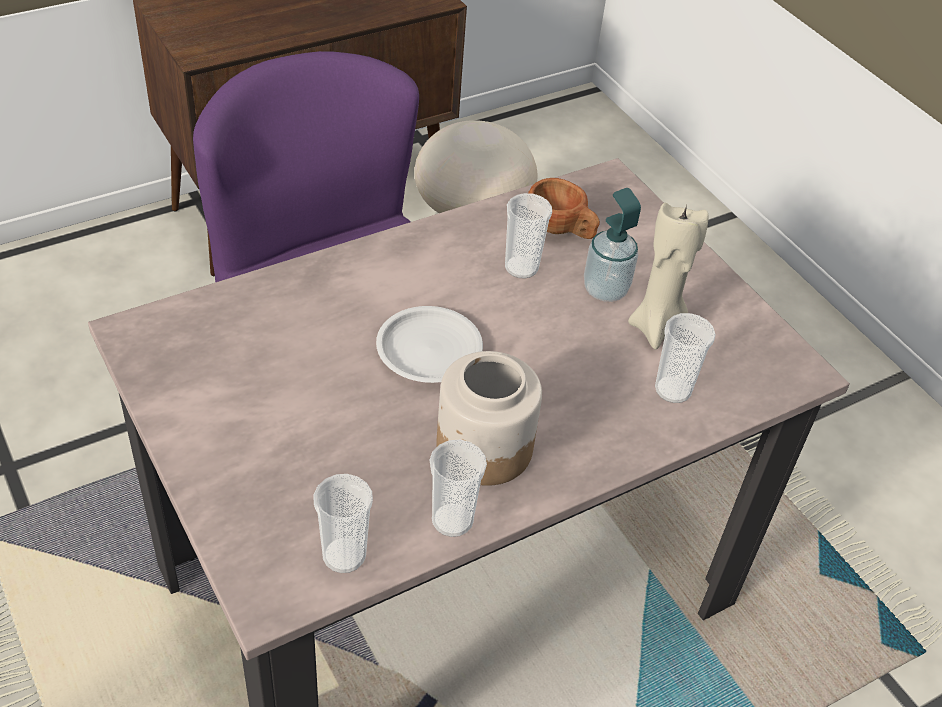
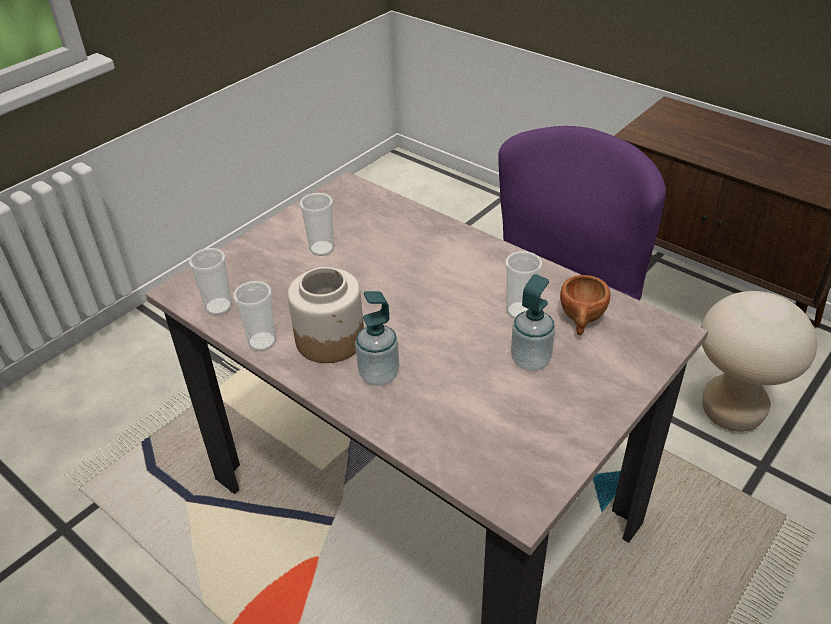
camera: 75 degrees right, 5 degrees down
(428, 350) = (403, 292): white plate -> none
(572, 420) = (379, 375): none -> soap dispenser
(657, 327) = (509, 399): beige candle -> none
(673, 390) = (443, 423): cup -> cup (322, 249)

